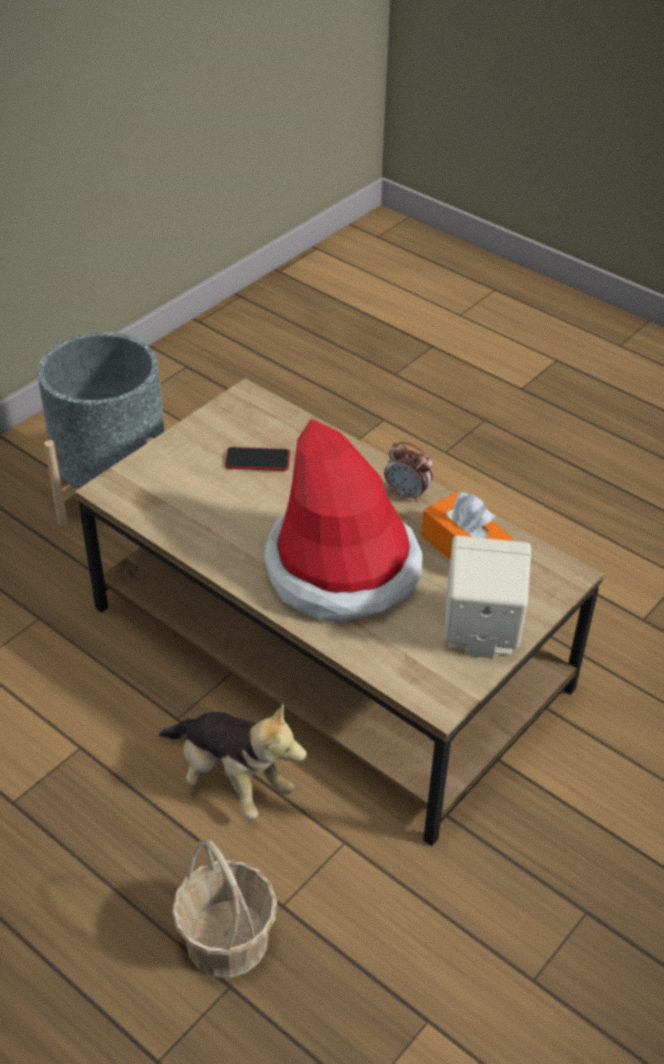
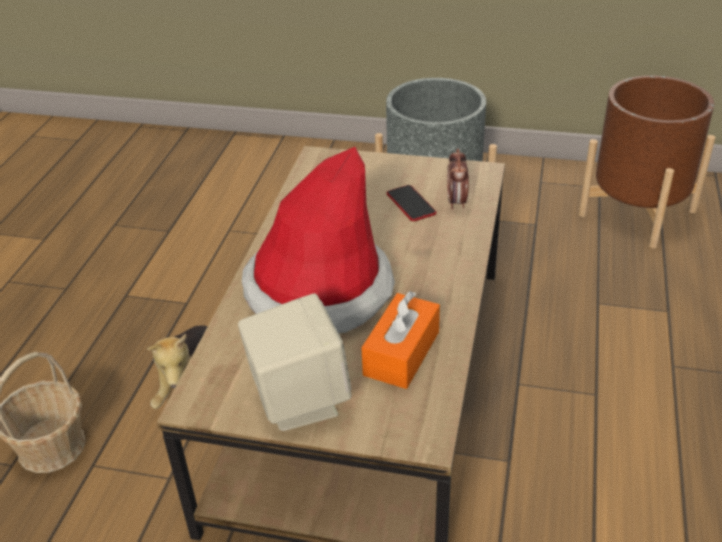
camera: 65 degrees right, 5 degrees down
(246, 366) = (637, 213): none -> brown planter
(407, 493) = (446, 294): alarm clock -> alarm clock (456, 202)

